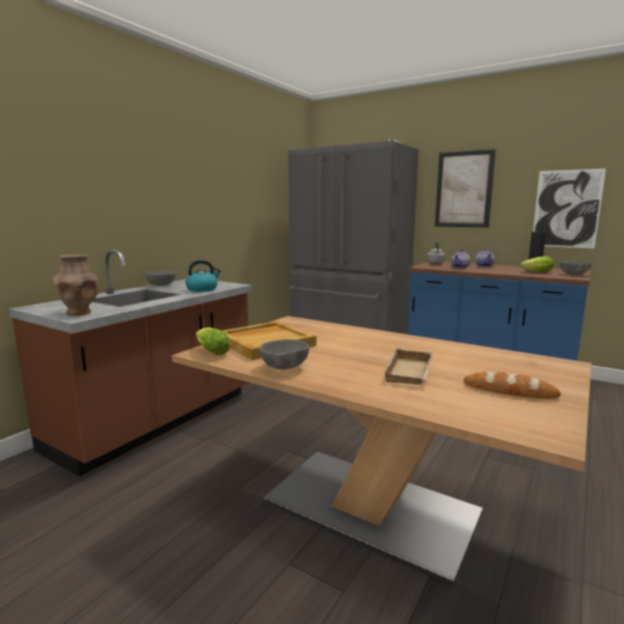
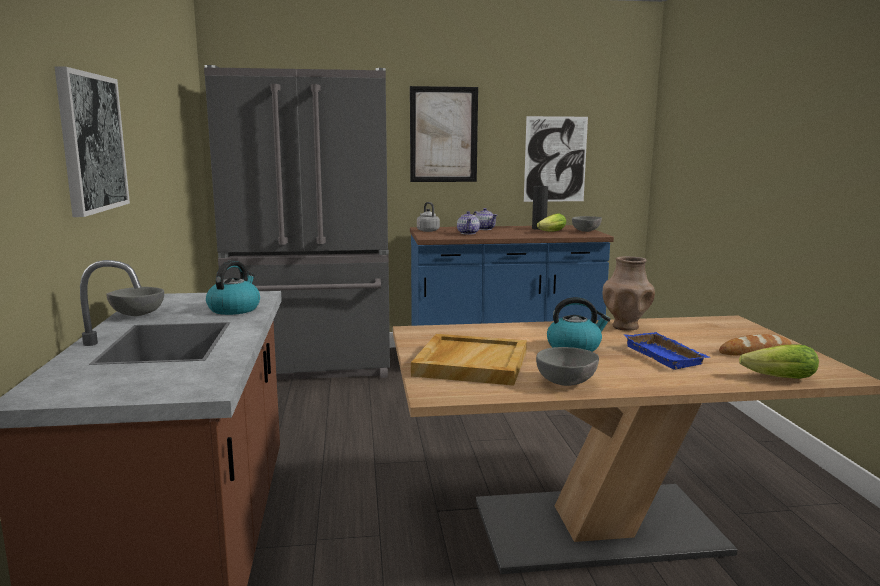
camera: 40 degrees left, 0 degrees up
(79, 313) = (178, 383): brown vase -> brown vase (625, 326)
(153, 190) = (91, 143): none -> picture
(211, 352) = (444, 390): lettuce -> lettuce (775, 378)
(358, 350) = (574, 347): none -> kettle
(411, 372) = (666, 356): beige tray -> blue tray

